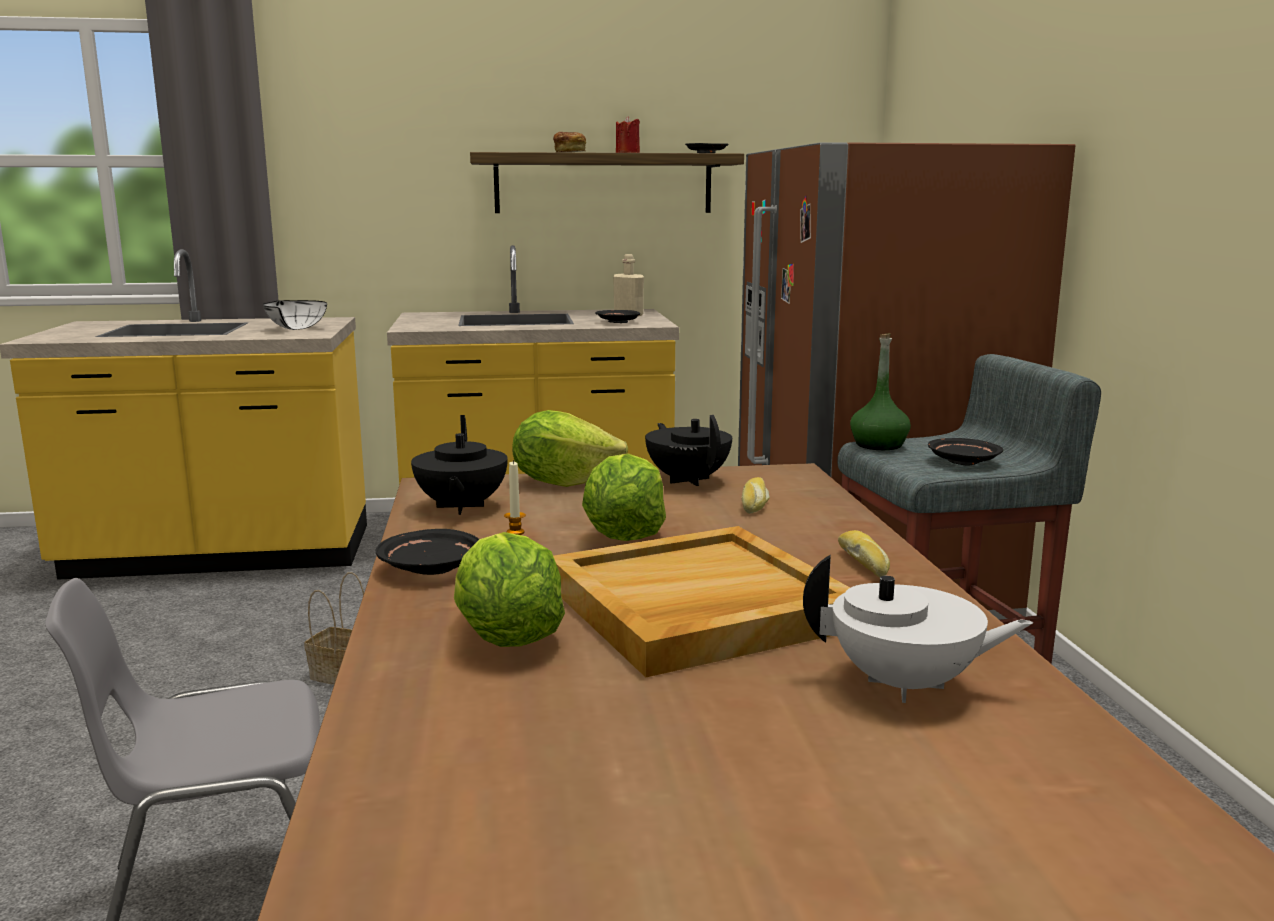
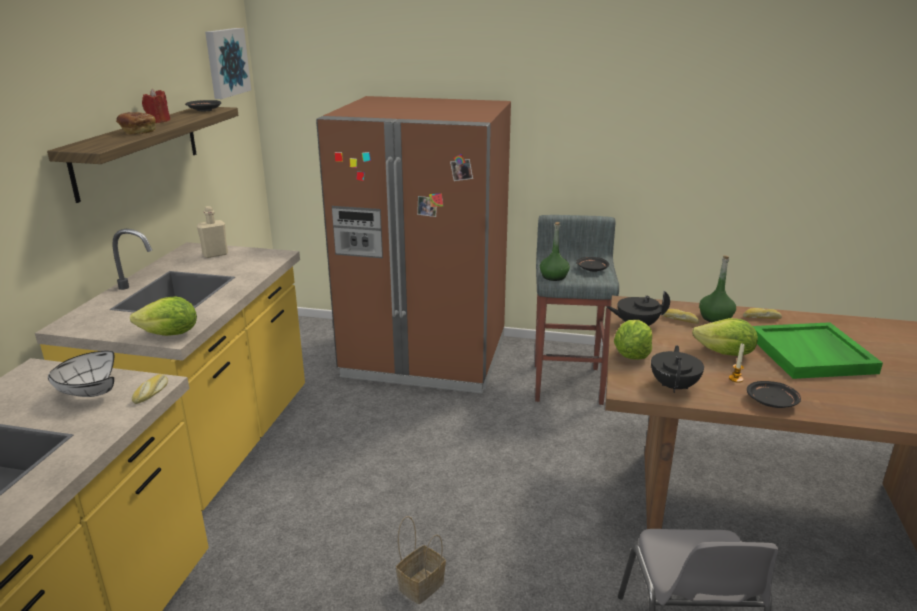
camera: 70 degrees left, 10 degrees up
(296, 336) = (152, 393): none -> bread
(460, 507) = (674, 386): black teapot -> black teapot turned 90 degrees counterclockwise
(505, 637) = (851, 393): lettuce -> lettuce (170, 334)
(617, 322) = (250, 263): black plate -> none
(697, 607) = (812, 354): beige tray -> green tray
(805, 527) = (715, 318): none -> green bottle
(813, 111) = (226, 62): none -> picture
(906, 685) = (872, 337): white teapot -> none

